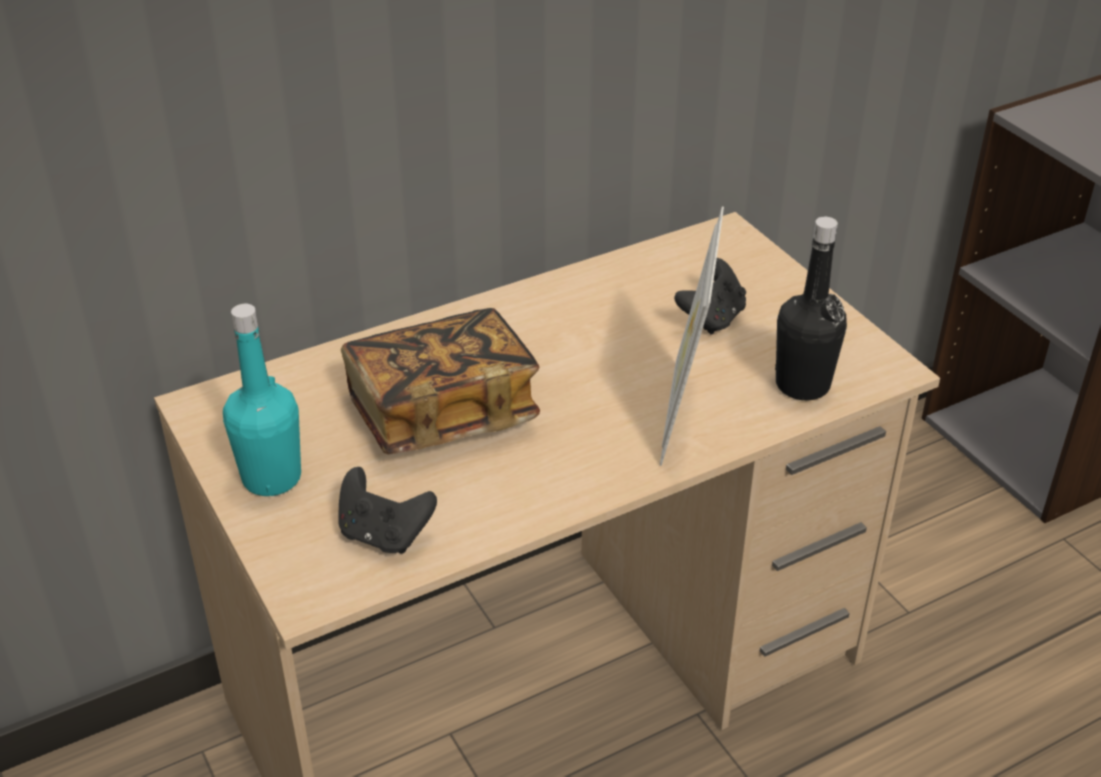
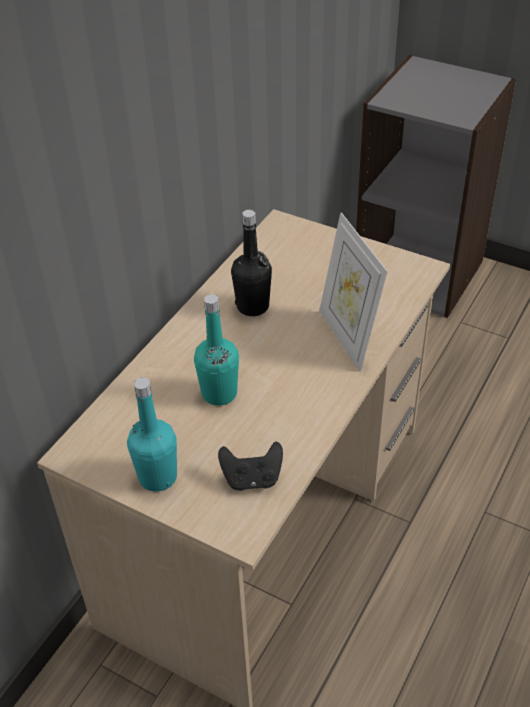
camera: 30 degrees left, 5 degrees up
(442, 412) = (219, 393): book -> turquoise bottle
(712, 318) = (315, 276): black game controller -> none
(802, 385) = (390, 295): black bottle -> black bottle (253, 306)

